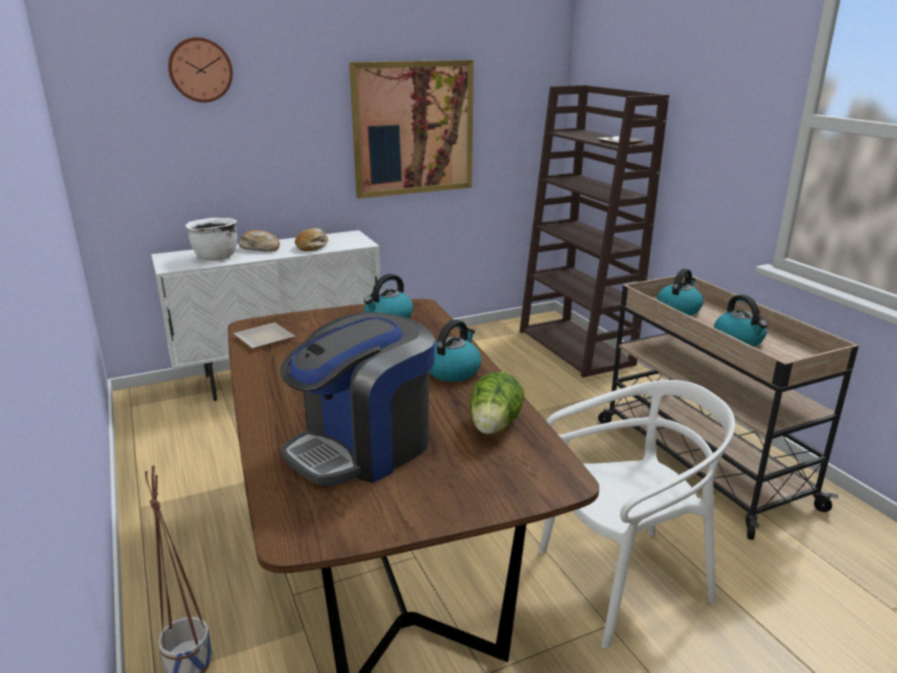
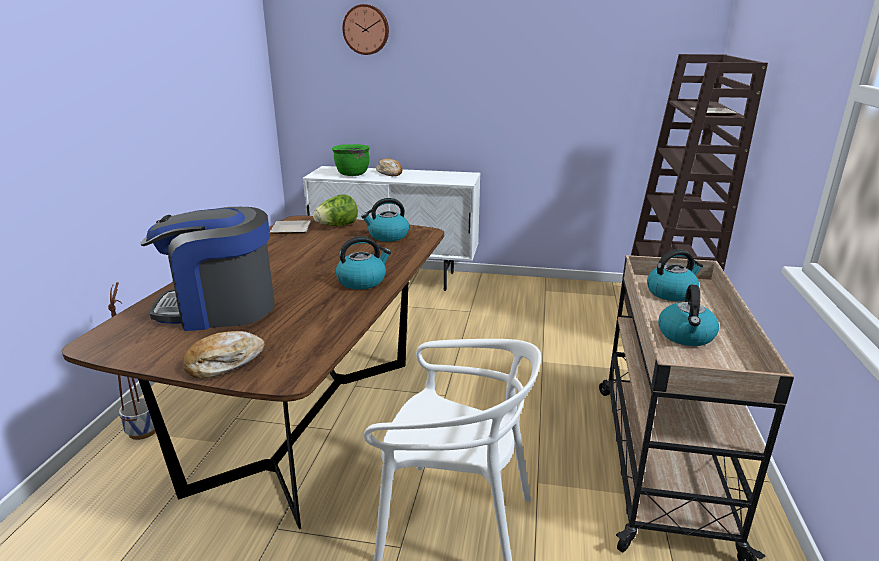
camera: 35 degrees right, 0 degrees up
(215, 257) = (352, 174): white cooking pot -> green cooking pot
(312, 246) = (425, 178): bread -> bread (224, 363)
(413, 128) = (540, 88): picture -> none
(494, 427) = (315, 326): lettuce -> lettuce (337, 226)

